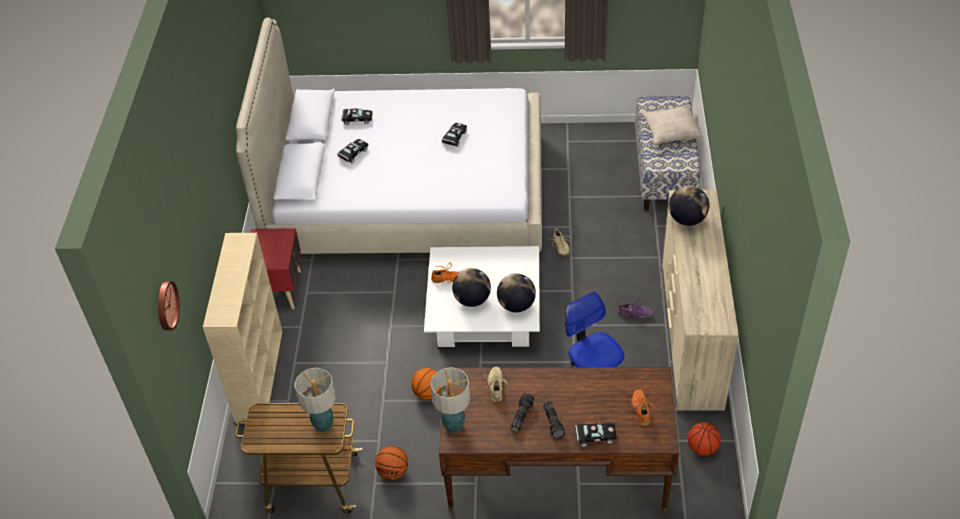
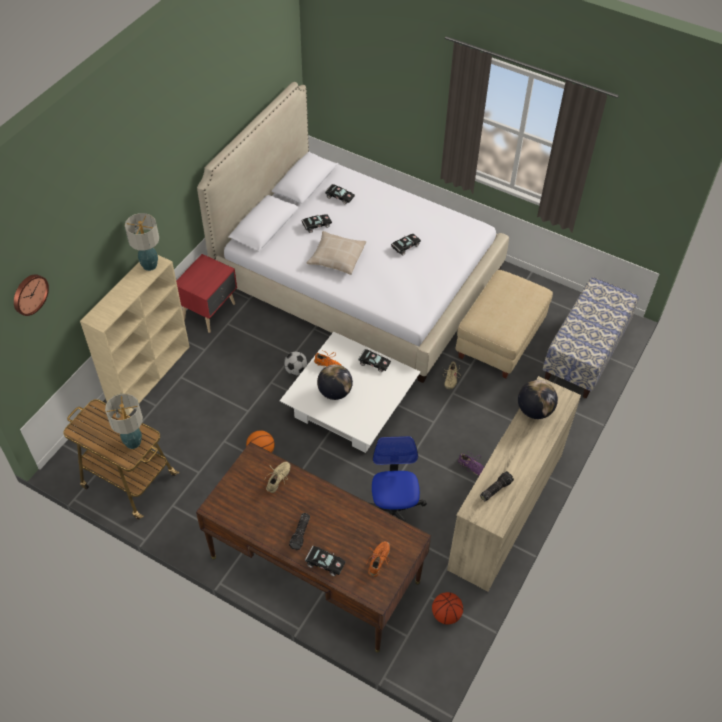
camera: 25 degrees right, 5 degrees up
(393, 472) = (191, 503): basketball -> none
(408, 304) = (296, 370): none -> football
(453, 426) = (222, 495): table lamp -> table lamp (149, 265)
(489, 258) = (373, 363): none -> black toy car
(516, 305) = (366, 414): globe -> none
(521, 416) = (279, 514): flashlight -> flashlight (495, 489)
(580, 193) = (499, 339): none -> beige ottoman
(670, 130) = (599, 320): beige pillow -> beige pillow (336, 257)

